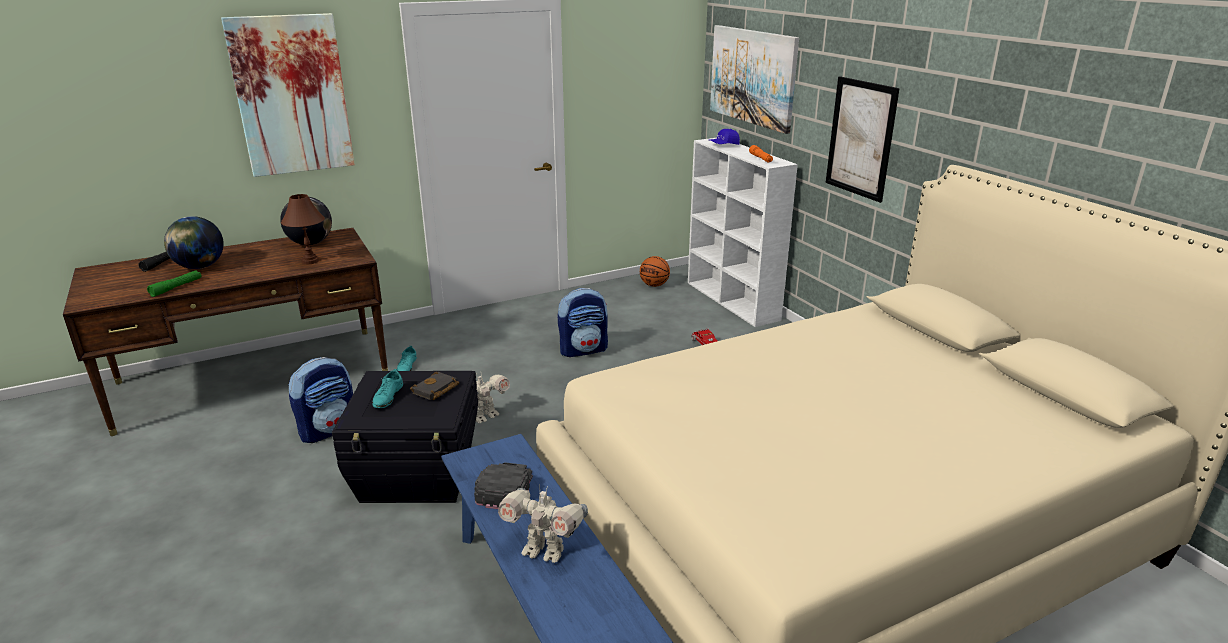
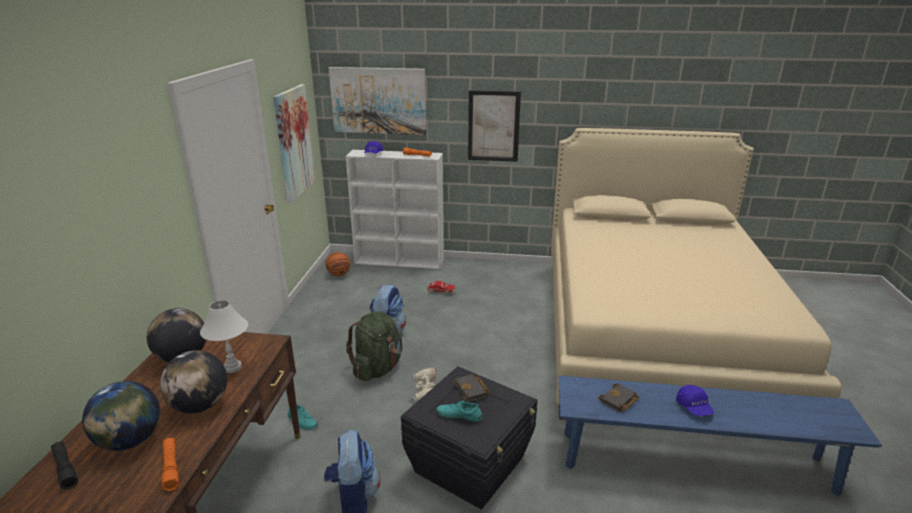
camera: 55 degrees left, 0 degrees up
(176, 287) = (171, 467): green flashlight -> orange flashlight
(252, 270) = (200, 405): none -> globe
(291, 95) = (110, 207): picture -> picture (294, 142)
(310, 261) = (232, 367): brown table lamp -> white table lamp
(388, 396) = (459, 415): turquoise shoe -> turquoise shoe turned 150 degrees clockwise
(505, 487) = (619, 401): black cap -> black book
(518, 368) = (377, 368): none -> green backpack
(544, 551) = (694, 407): toy robot -> blue cap

